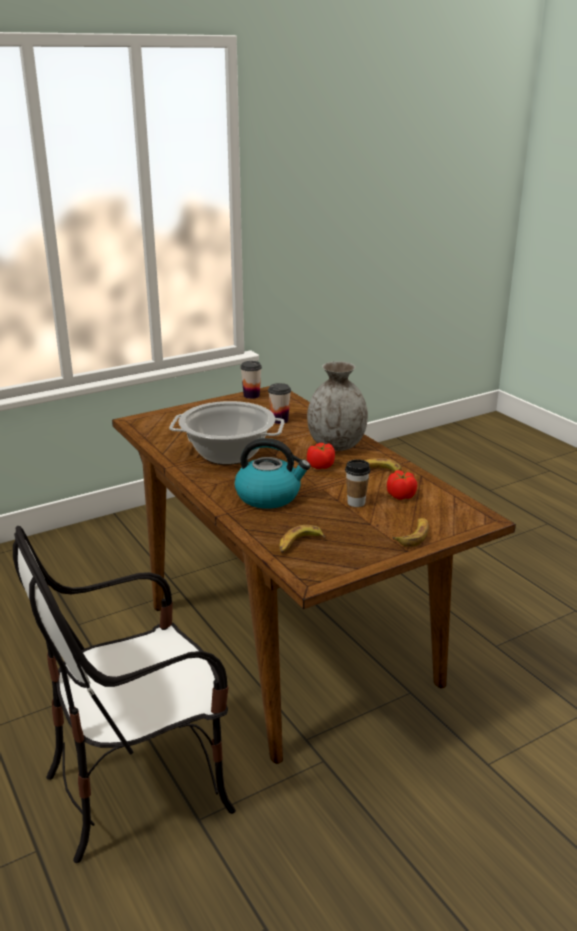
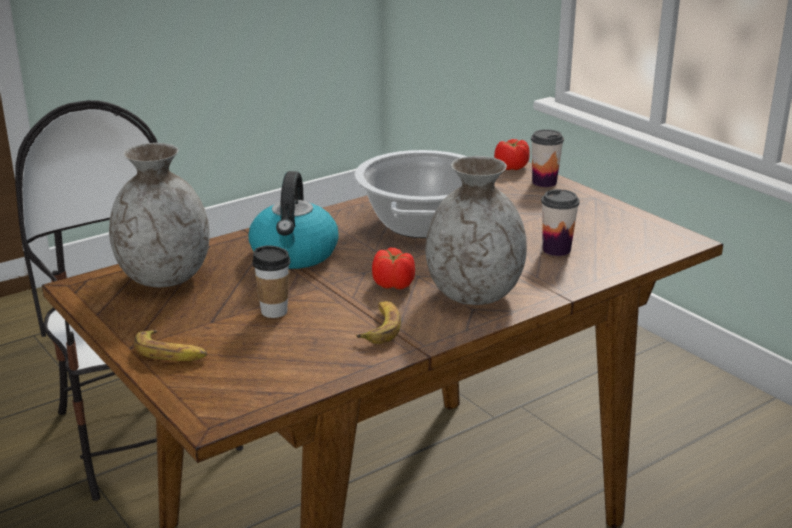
camera: 85 degrees right, 0 degrees up
(251, 395) = (649, 225): cup -> cup (544, 182)
(299, 544) = (164, 277): banana -> grey vase
(401, 495) = (297, 346): tomato -> tomato (511, 167)

